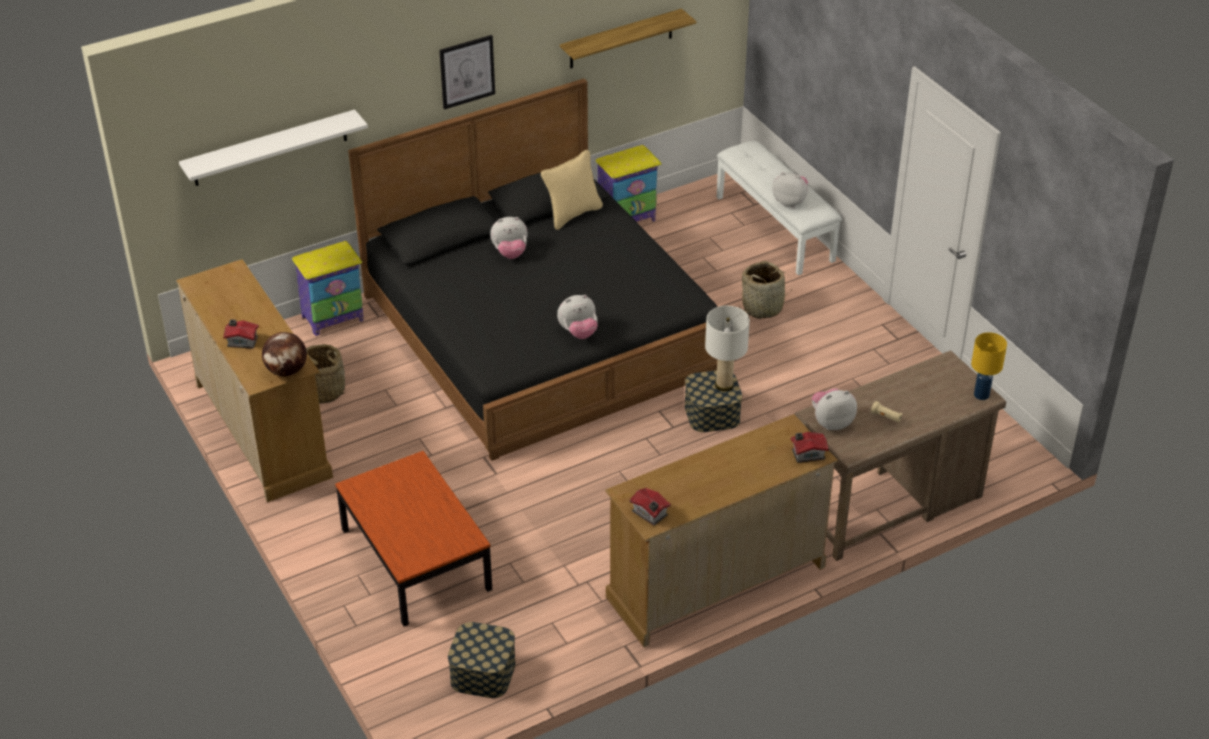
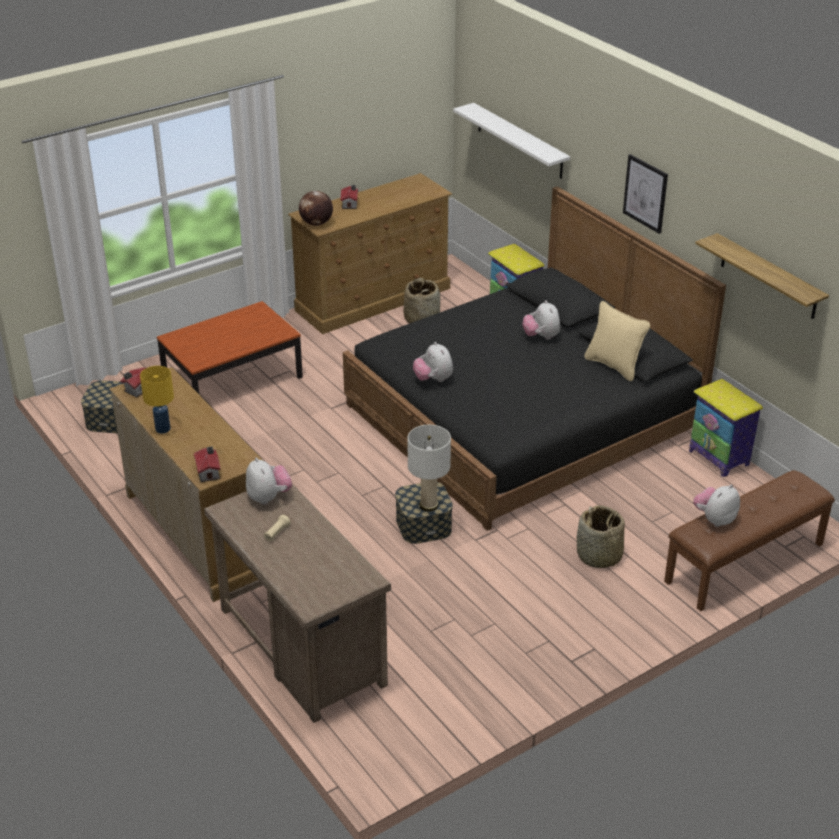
camera: 85 degrees right, 5 degrees down
(775, 228) = (745, 563): white bench -> brown bench
(790, 202) = (714, 519): plush toy -> plush toy turned 150 degrees counterclockwise
(981, 395) = (313, 603): yellow table lamp -> yellow table lamp (162, 429)

